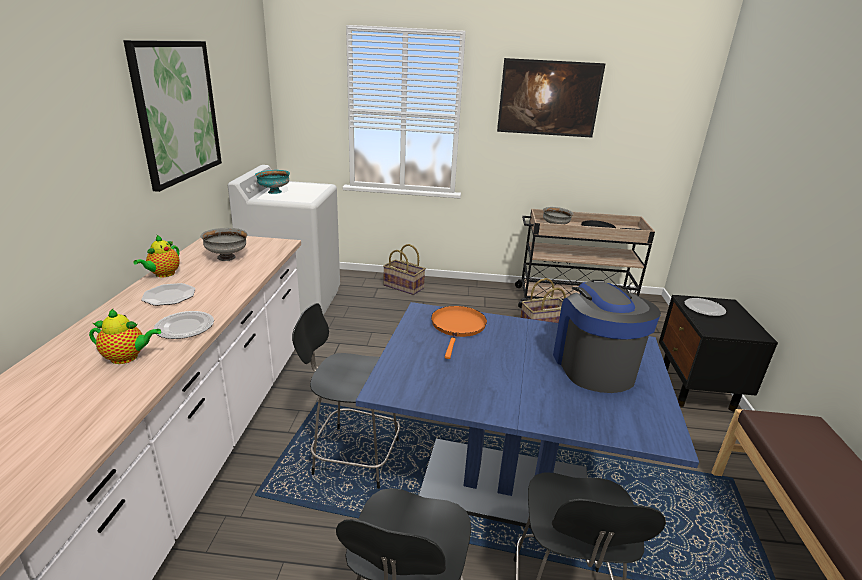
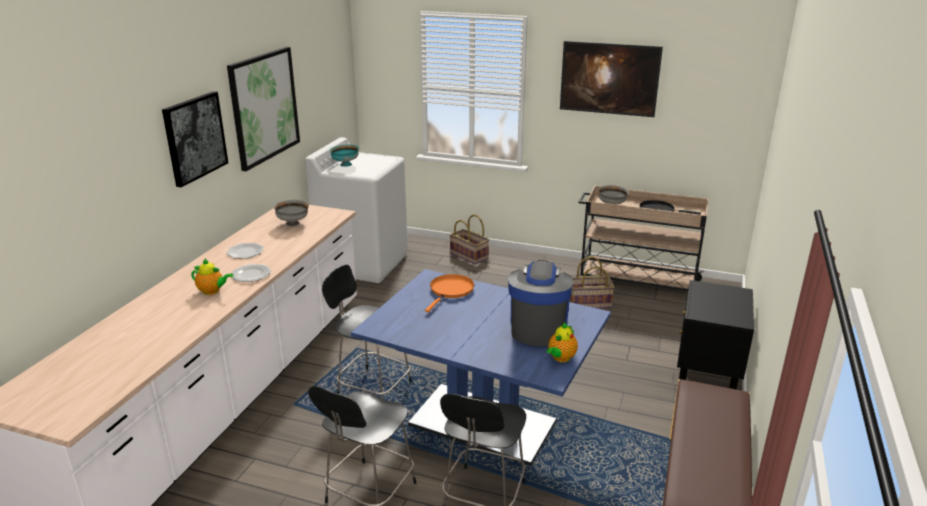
camera: 15 degrees right, 0 degrees up
(80, 135) = (195, 138): none -> picture
(163, 274) = (244, 235): teapot -> teapot (560, 358)
(703, 308) = (709, 295): plate -> none

